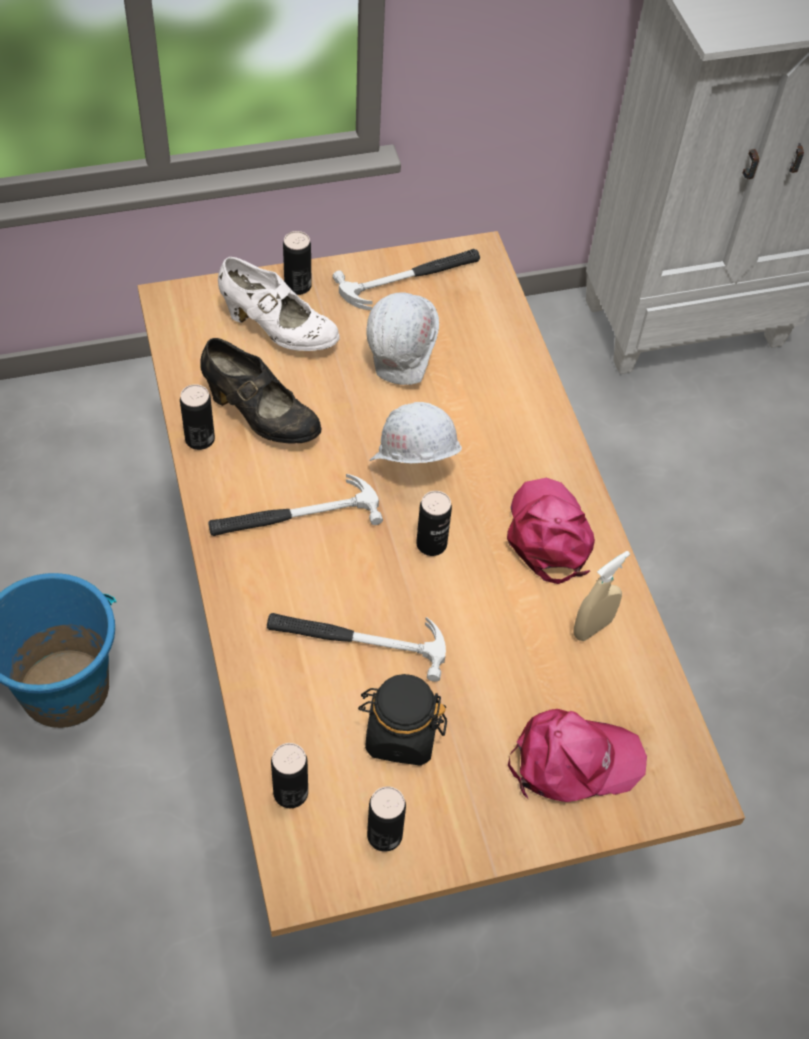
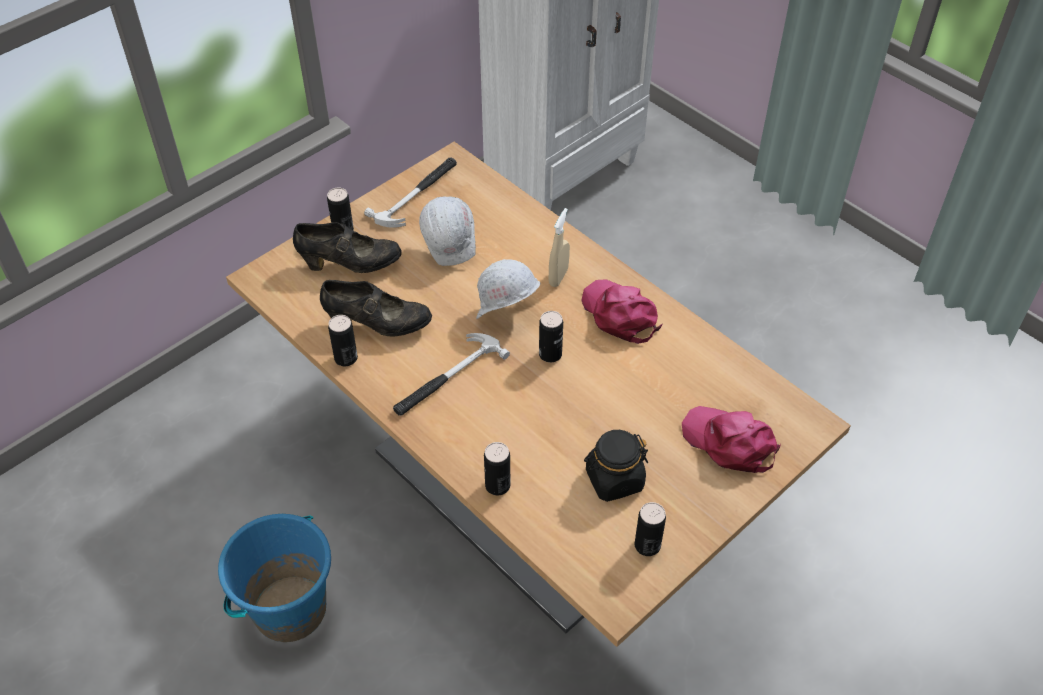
camera: 25 degrees left, 5 degrees down
(278, 330) = (350, 264): white shoe -> black shoe
(290, 793) = (569, 550): can -> can (497, 485)
(356, 639) = (544, 435): hammer -> none
(573, 761) = (730, 443): pink cap -> pink cap turned 105 degrees counterclockwise
(592, 627) = (686, 358): beige spray bottle -> beige spray bottle (558, 277)

